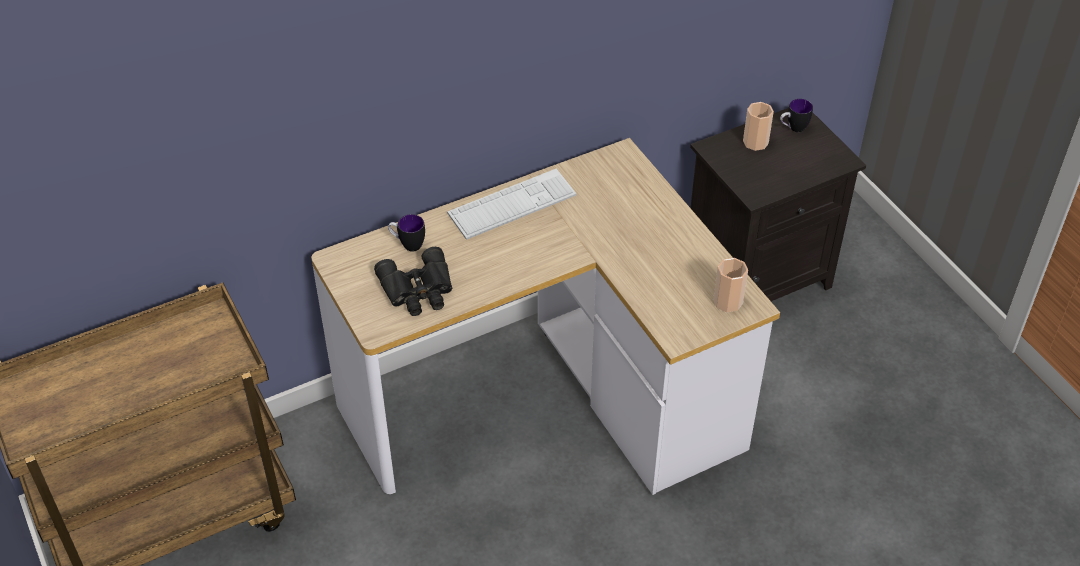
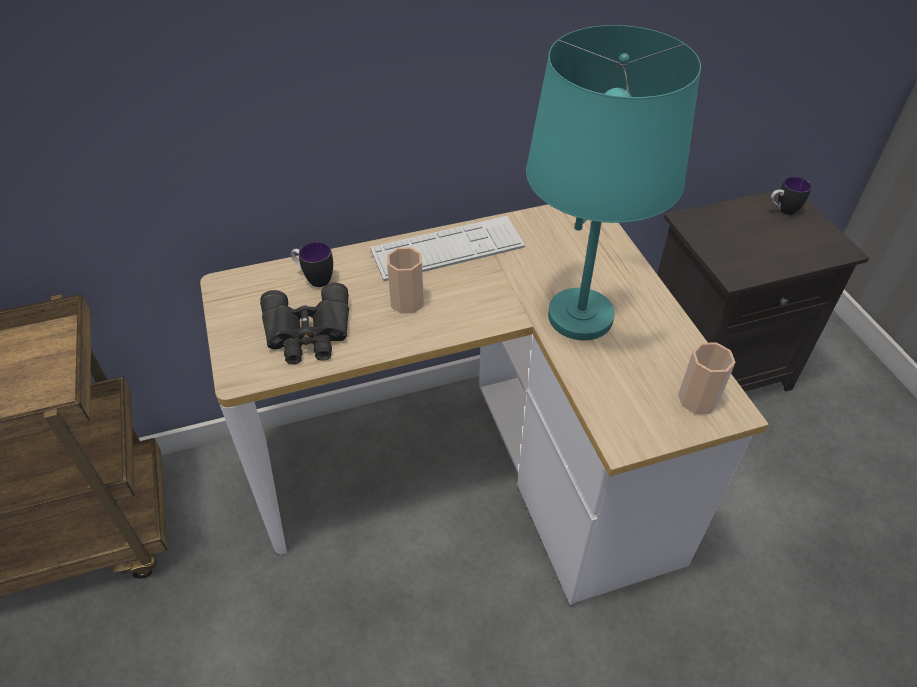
camera: 10 degrees right, 0 degrees up
(631, 249) = (579, 316): none -> turquoise table lamp
(755, 142) = (738, 220): cup -> cup (407, 302)

